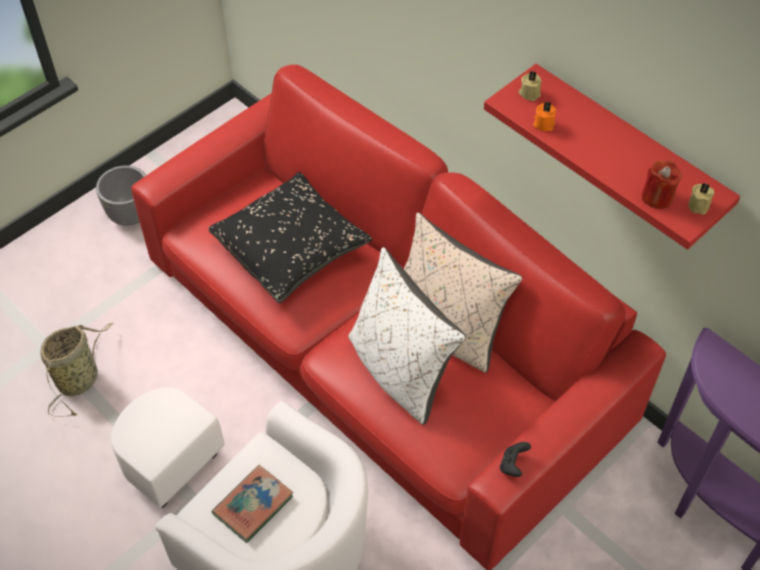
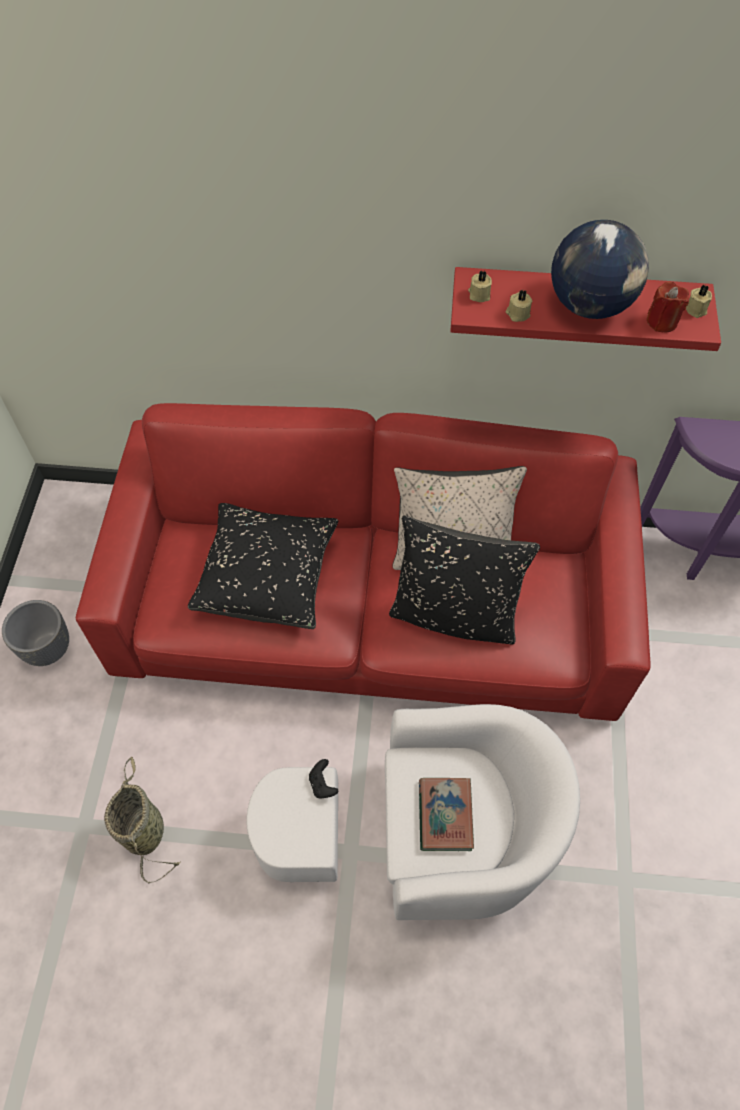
camera: 40 degrees left, 5 degrees up
(400, 371) = (454, 614): white pillow -> black pillow
(513, 465) = (624, 623): black game controller -> black game controller (322, 784)
(543, 123) = (517, 314): orange candle -> beige candle
(610, 151) = (590, 305): none -> globe

